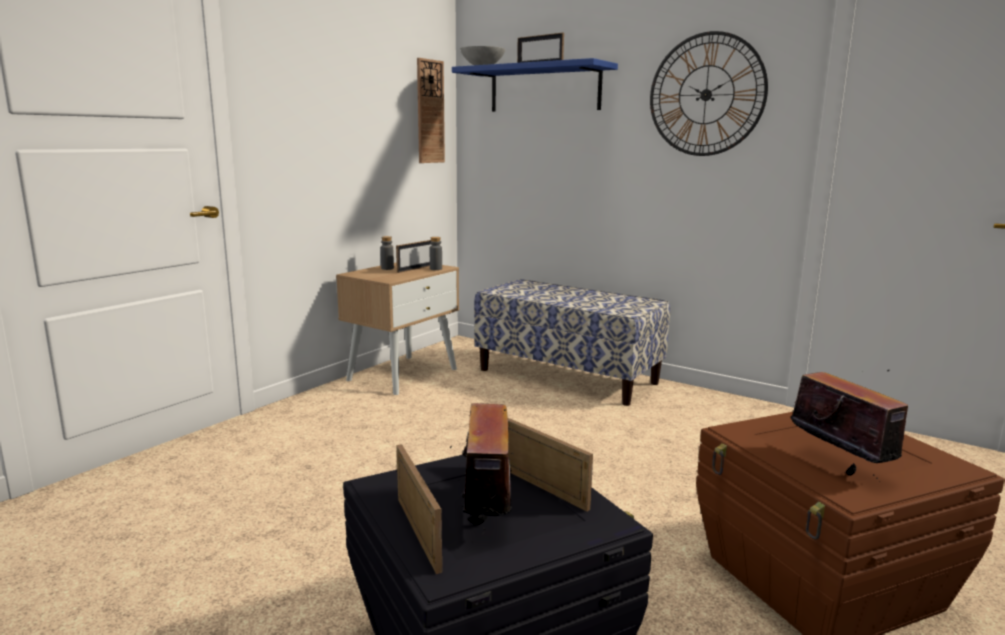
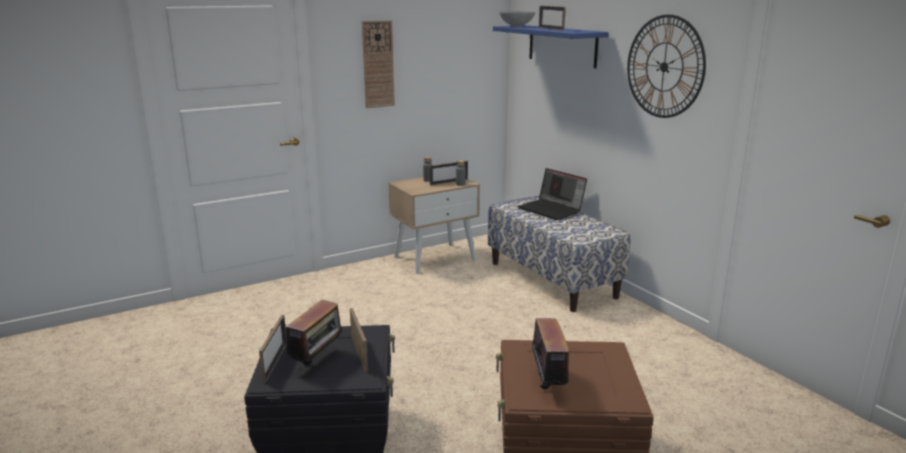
camera: 25 degrees right, 5 degrees up
(430, 112) = (481, 58): wall clock -> wall clock (378, 64)
(555, 290) = (552, 210): none -> laptop

